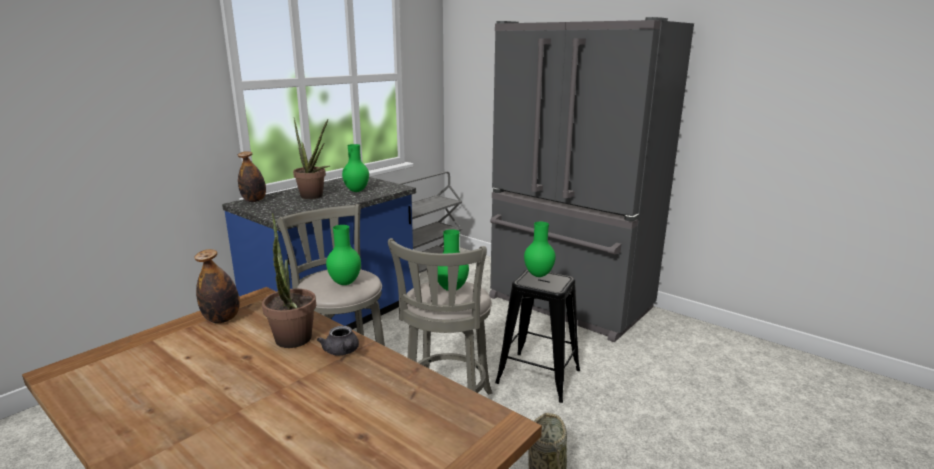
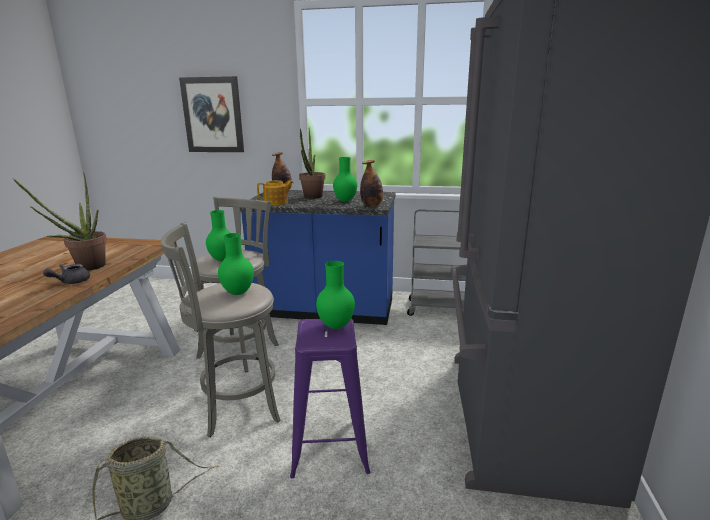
camera: 60 degrees right, 0 degrees up
(100, 112) = (213, 115): none -> picture
(222, 319) = (118, 245): bottle -> bottle (372, 206)
(306, 210) = (276, 203): none -> teapot
(538, 376) = (330, 444): black stool -> purple stool

